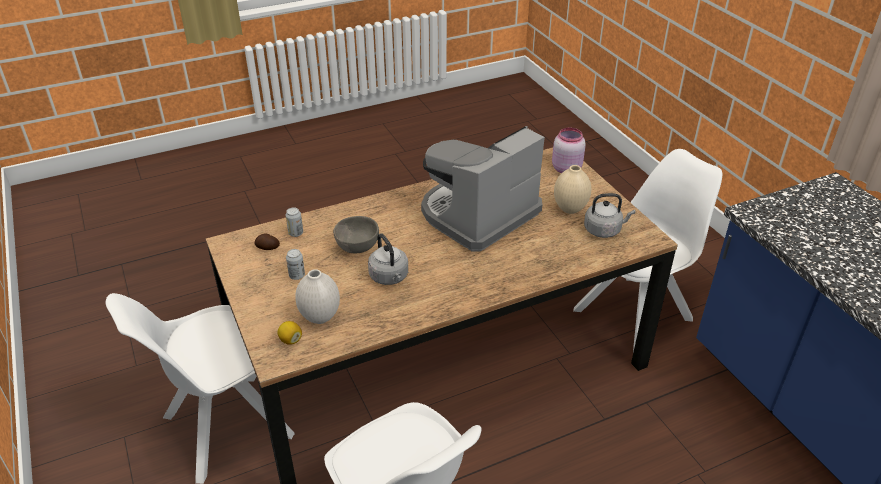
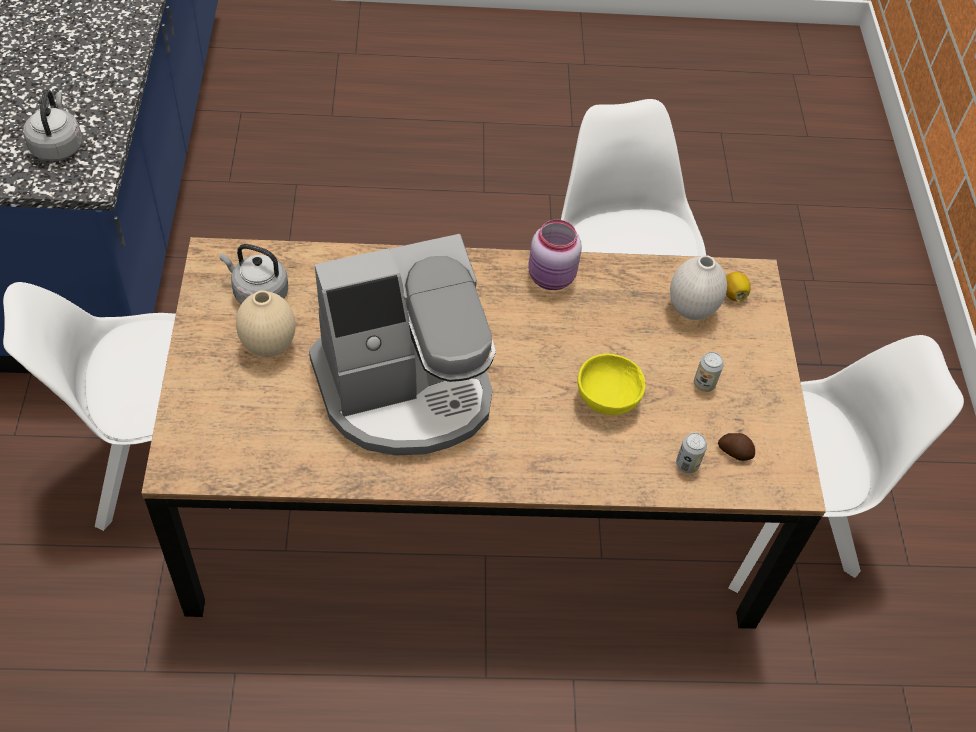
camera: 160 degrees left, 15 degrees up
(357, 247) = (607, 401): grey bowl -> yellow bowl
(389, 277) = (584, 333): grey kettle -> grey kettle (57, 145)
(565, 168) = (197, 430): pink jar -> pink jar (551, 278)

